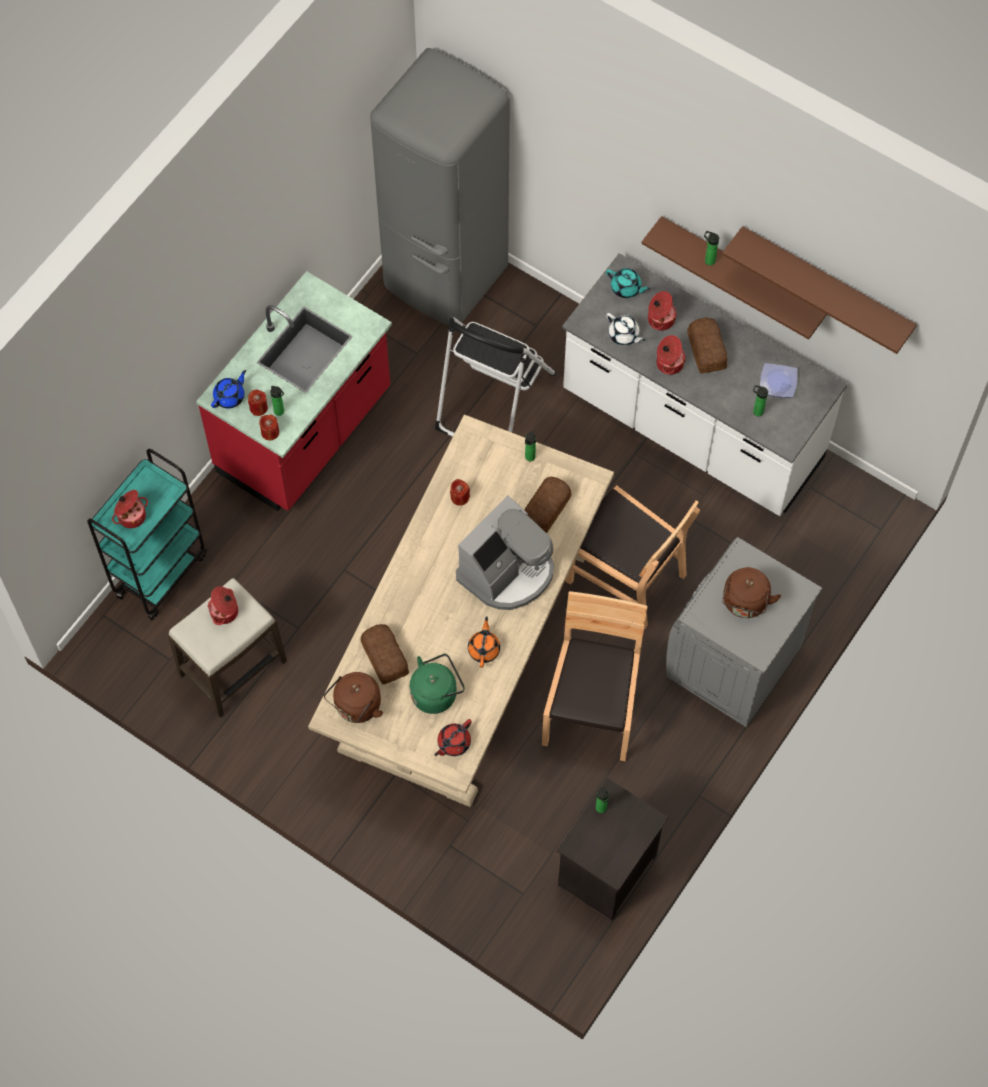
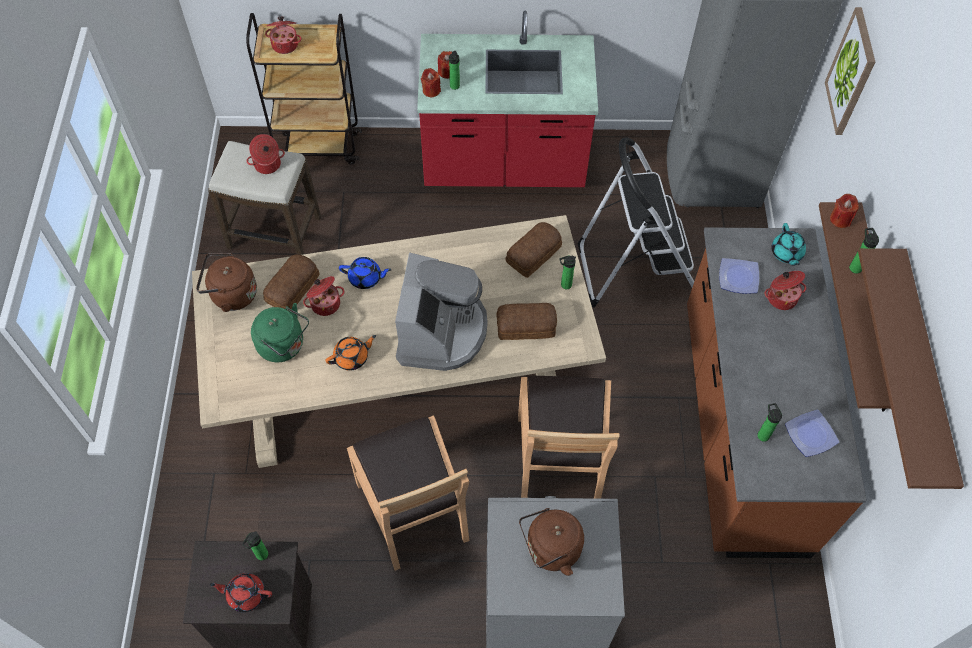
camera: 55 degrees right, 5 degrees down
(161, 575) = (320, 147): turquoise cart -> brown cart
(230, 396) = (442, 50): blue teapot -> blue teapot (366, 278)
(453, 743) = (242, 387): red teapot -> red teapot (245, 594)
(459, 497) = (485, 256): red candle -> red candle (840, 219)
(507, 571) = (441, 332): coffee machine -> coffee machine turned 90 degrees counterclockwise
(565, 140) = (851, 72): none -> picture
(592, 709) = (413, 509): brown chair -> brown chair turned 90 degrees clockwise
(624, 335) = (739, 278): white teapot -> plate
(669, 363) = (744, 330): cooking pot -> cooking pot (325, 303)
(691, 428) = (740, 428): white counter -> brown counter
(707, 349) = (787, 353): bread -> bread (535, 254)

